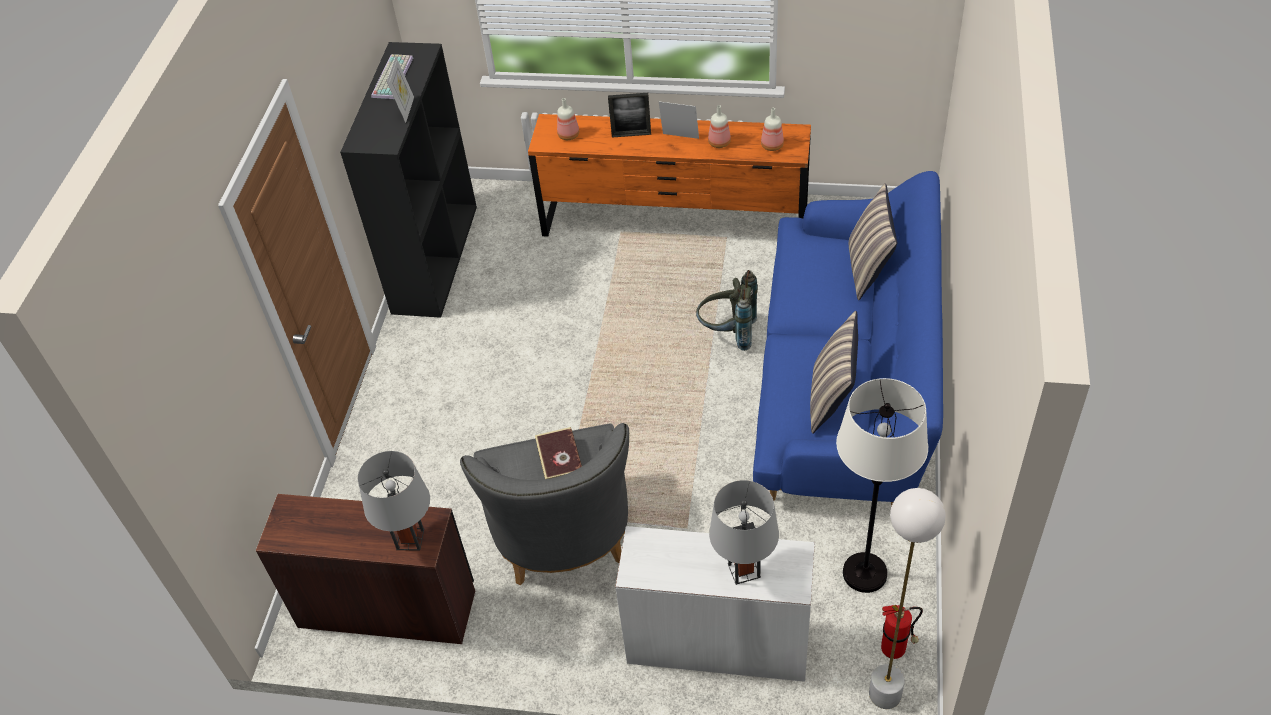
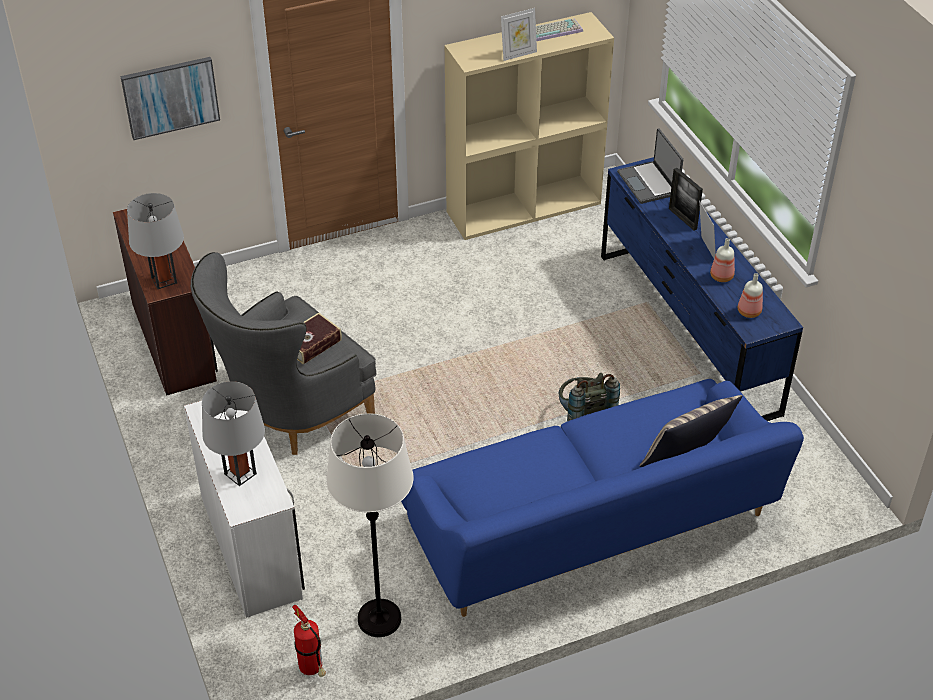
camera: 55 degrees right, 5 degrees down
(224, 387) = (170, 97): none -> picture
(434, 258) = (524, 207): black bookcase -> beige bookcase
(569, 135) = (649, 183): bottle -> laptop
(674, 224) = (686, 332): orange dresser -> blue dresser
(831, 399) = (502, 490): pillow -> none
(885, 694) = (263, 678): white floor lamp -> none

